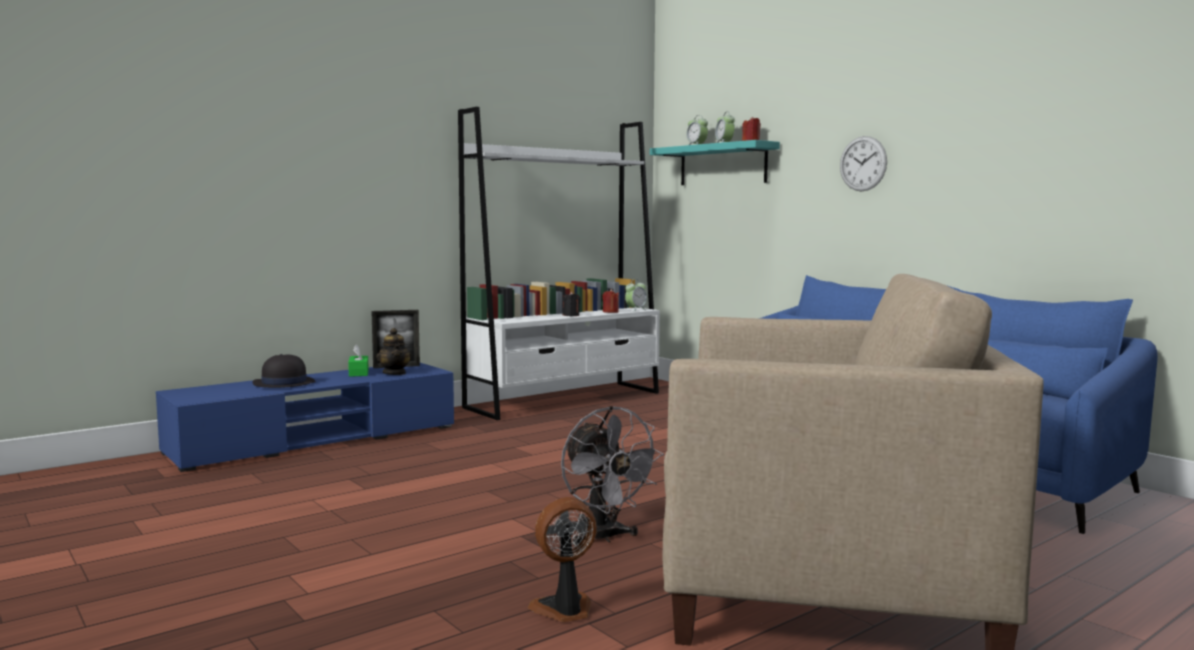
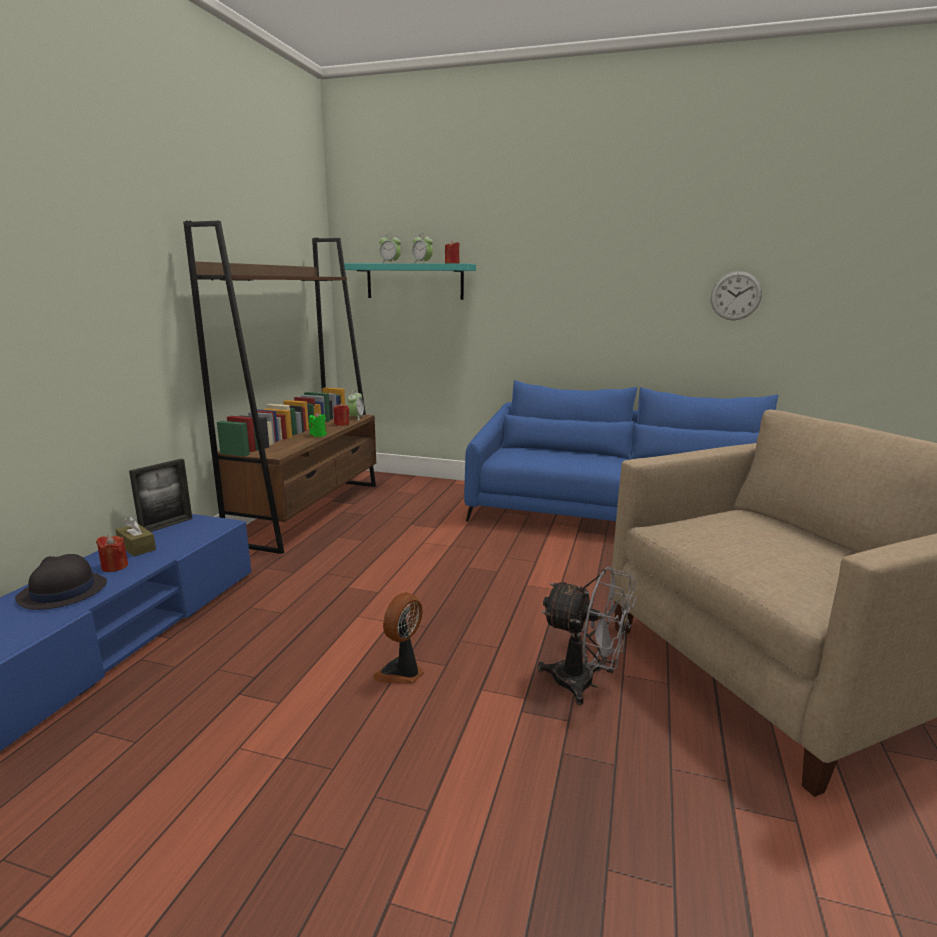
camera: 35 degrees left, 10 degrees up
(330, 378) = (115, 566): none -> red candle
(358, 373) = (137, 547): green tissue box -> brown tissue box
(394, 373) = (183, 538): teapot -> none
(564, 610) = (695, 799): fan -> fan (402, 672)
(565, 400) = (309, 511): white bookcase -> brown bookcase
(571, 315) = (318, 435): black candle -> green candle
(863, 163) = (558, 288): wall clock -> wall clock (735, 296)

